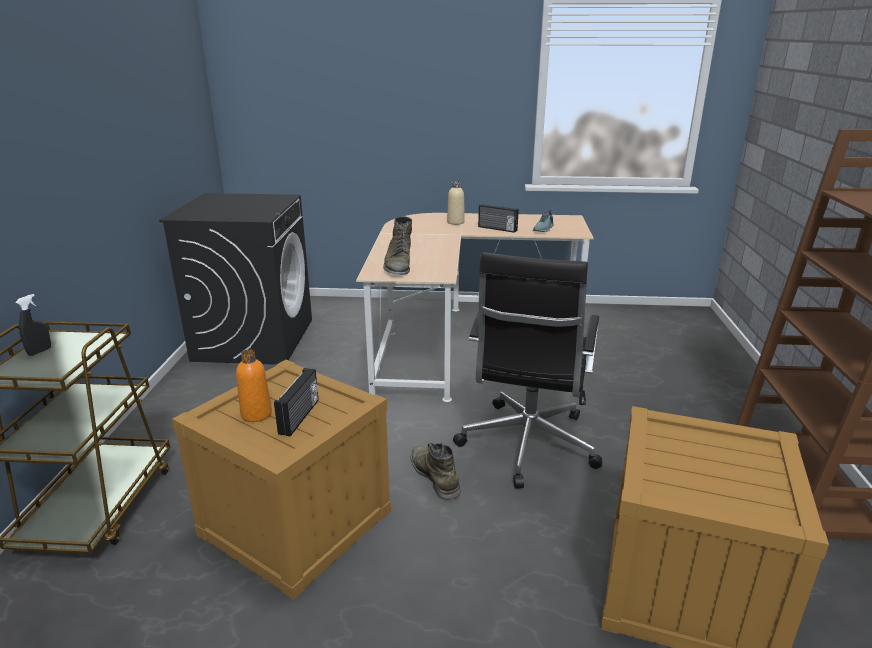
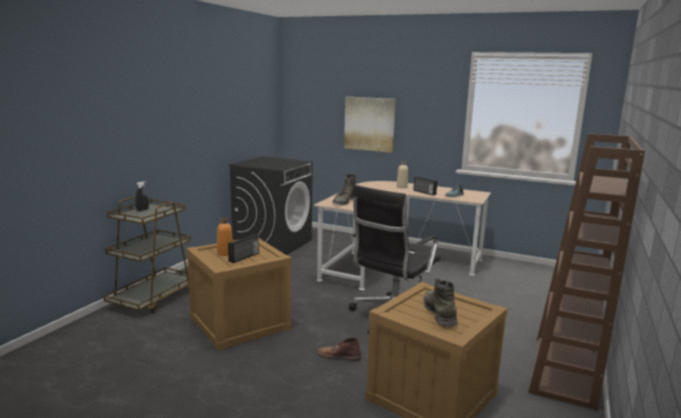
camera: 20 degrees right, 10 degrees down
(380, 122) = (369, 124): none -> picture
(434, 476) = (326, 320): green boot -> green boot (439, 312)
(500, 546) = (338, 355): none -> brown boot

